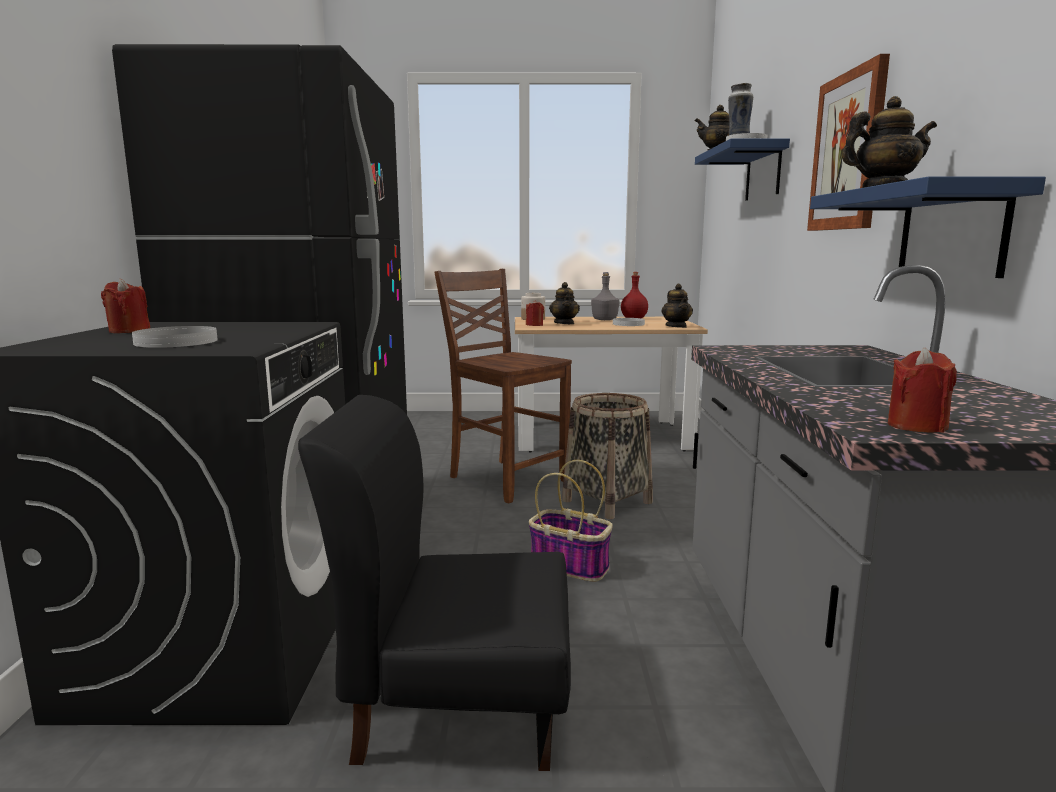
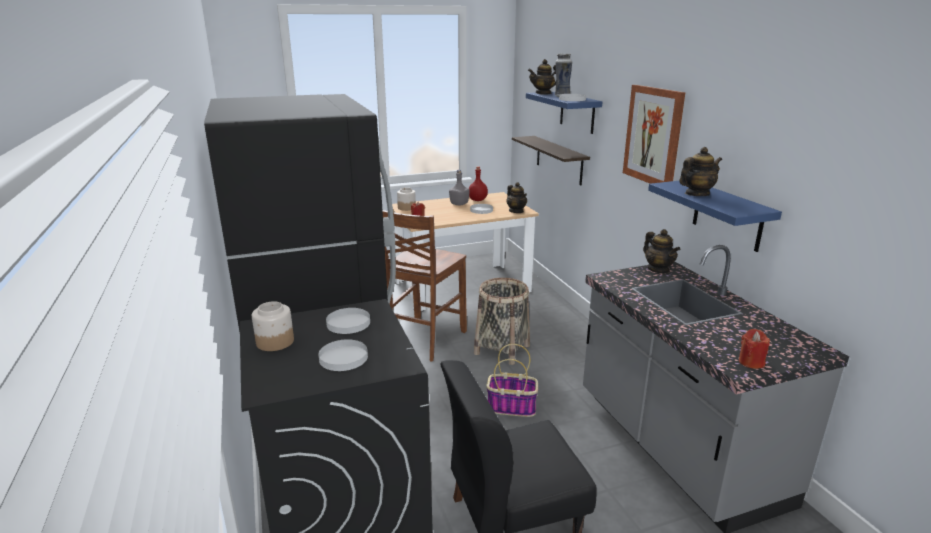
camera: 20 degrees left, 10 degrees up
(129, 331) = (274, 342): red candle -> jar
(249, 328) = (349, 323): none -> white plate
(506, 479) = (424, 341): brown chair -> brown chair turned 90 degrees counterclockwise
(564, 323) = (436, 213): teapot -> teapot (658, 269)
(743, 254) = (559, 160): none -> shelf

